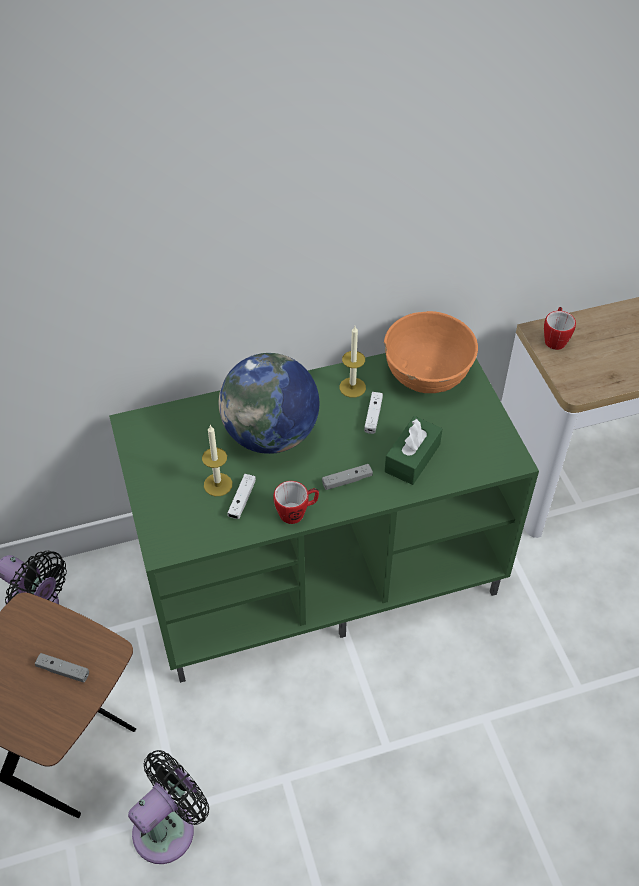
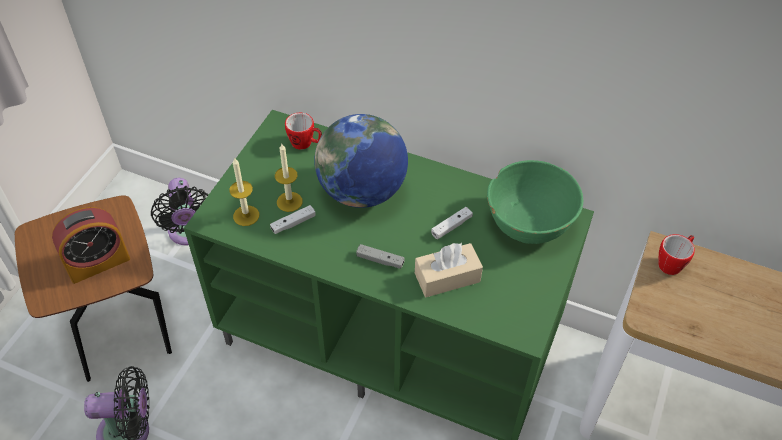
camera: 40 degrees right, 0 degrees up
(63, 671) = (98, 262): grey game controller -> alarm clock
(297, 512) = (320, 258): mug -> mug (305, 143)
(352, 387) = (459, 195): candle -> candle (246, 215)
(412, 458) = (447, 277): green tissue box -> beige tissue box
(427, 374) = (529, 222): orange bowl -> green bowl

